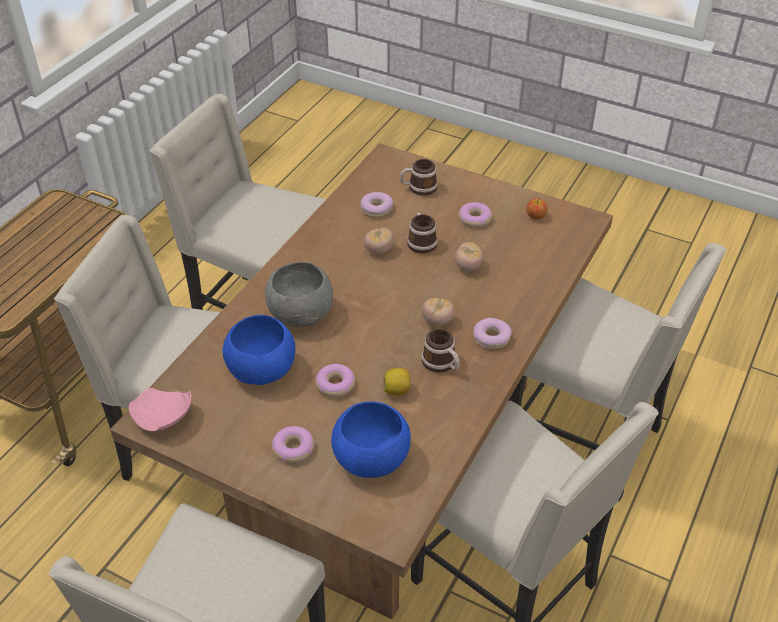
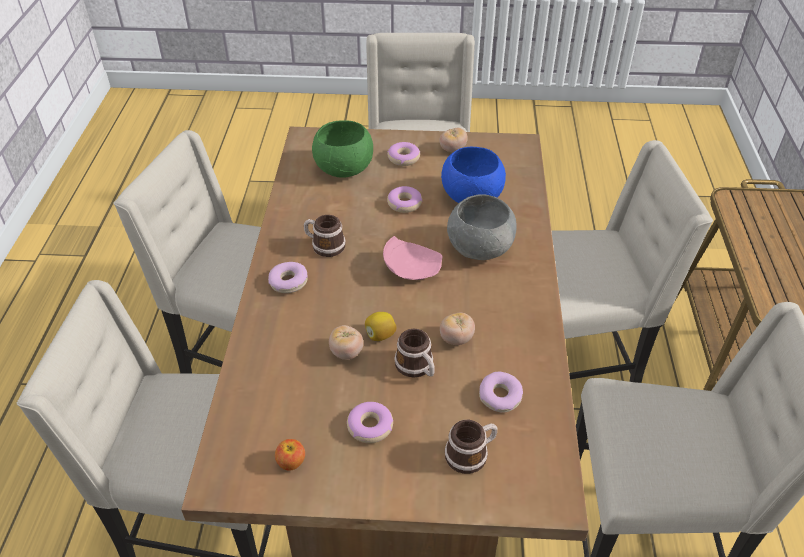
camera: 155 degrees right, 0 degrees up
(162, 418) = (511, 148): pink plate -> pink plate (411, 268)
(370, 458) = (344, 168): blue bowl -> green bowl
(397, 390) = (351, 214): lemon -> lemon (380, 335)
(437, 321) = (348, 281): tomato -> tomato (452, 149)

